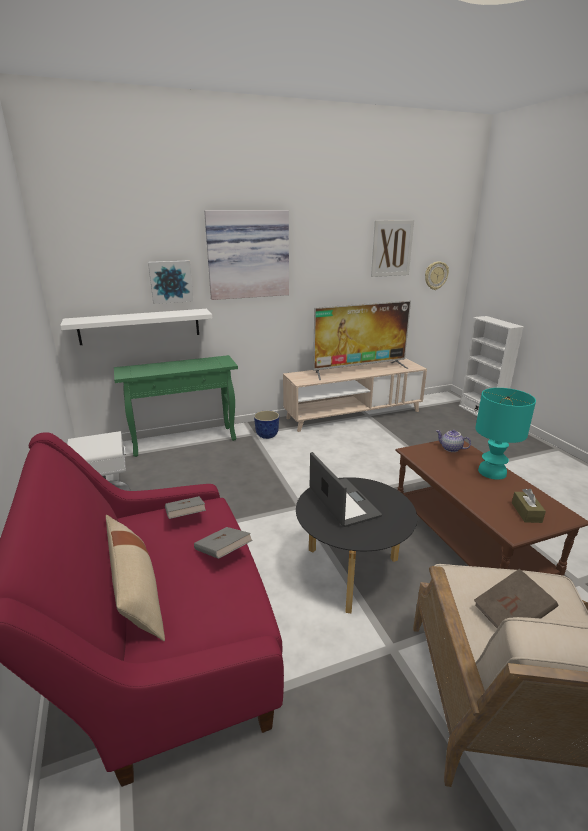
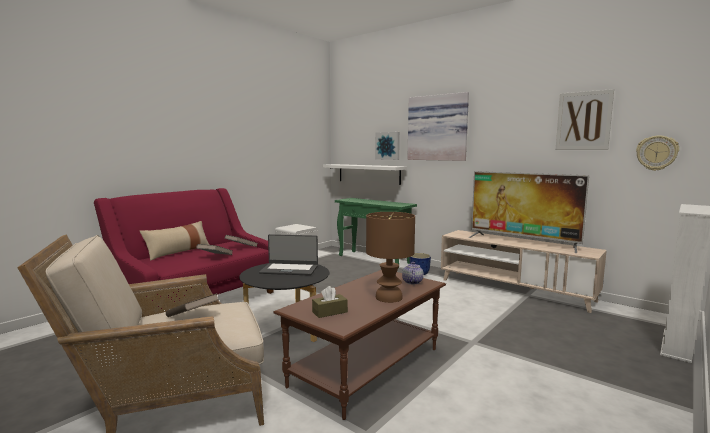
camera: 60 degrees right, 15 degrees down
(342, 502) = (289, 269): laptop -> laptop turned 60 degrees clockwise
(492, 472) = (389, 297): turquoise table lamp -> brown table lamp

